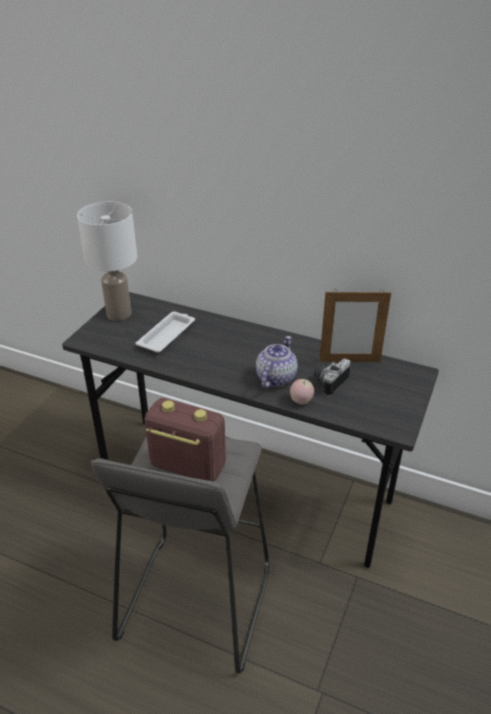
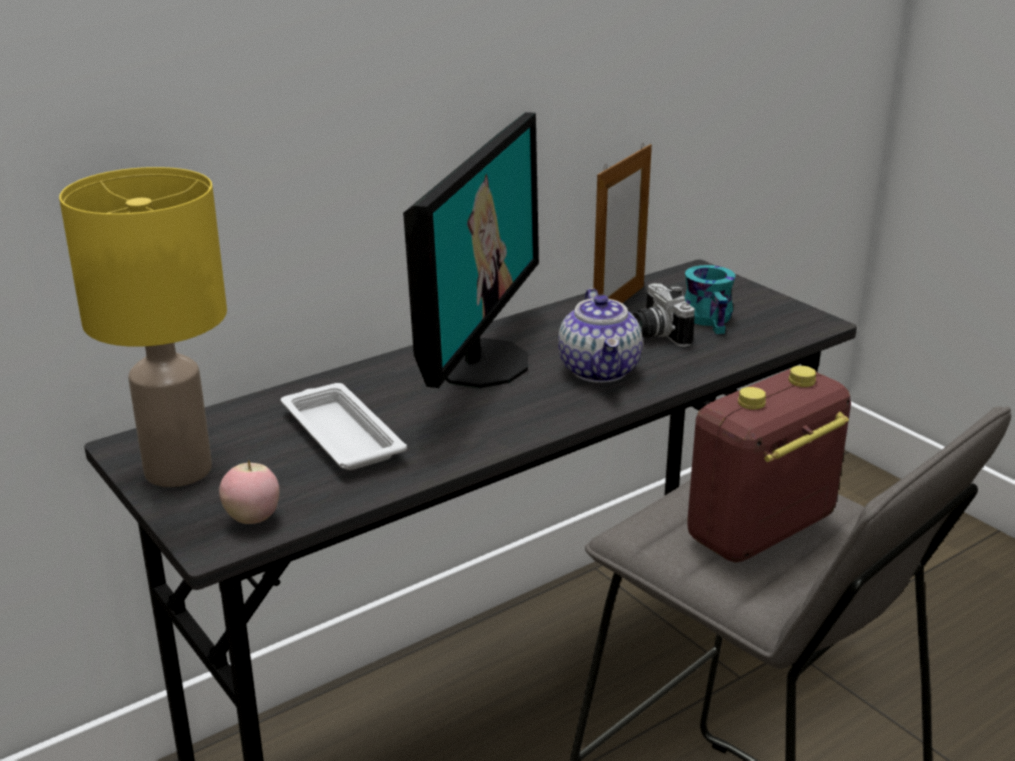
camera: 60 degrees left, 10 degrees down
(118, 314) = (177, 471): white table lamp -> yellow table lamp
(252, 344) = (479, 363): none -> monitor
(275, 377) = (600, 370): teapot -> teapot turned 150 degrees counterclockwise
(301, 401) = (686, 369): apple -> apple (253, 519)
(365, 394) = (712, 319): none -> turquoise mug

